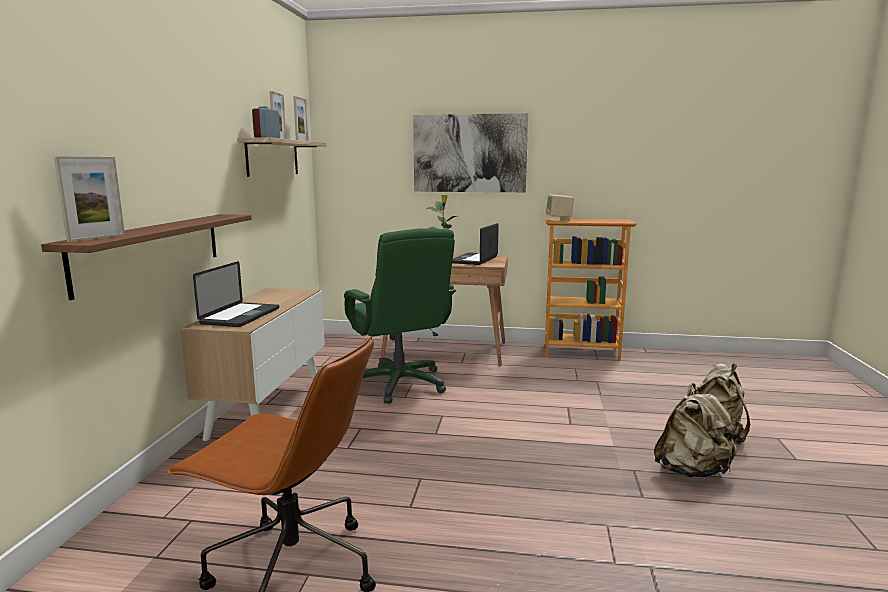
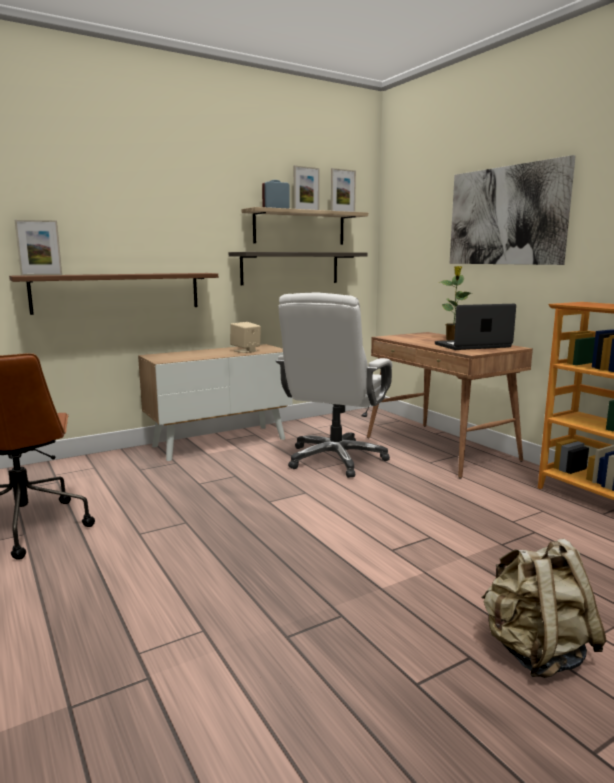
camera: 50 degrees right, 0 degrees up
(240, 316) = (186, 355): laptop -> none
(270, 202) = (290, 268): none -> shelf
(400, 384) = (335, 459): green office chair -> white office chair
(559, 221) = (576, 304): beige speaker -> beige speaker (246, 351)
(692, 471) = (398, 657): beige backpack -> none

